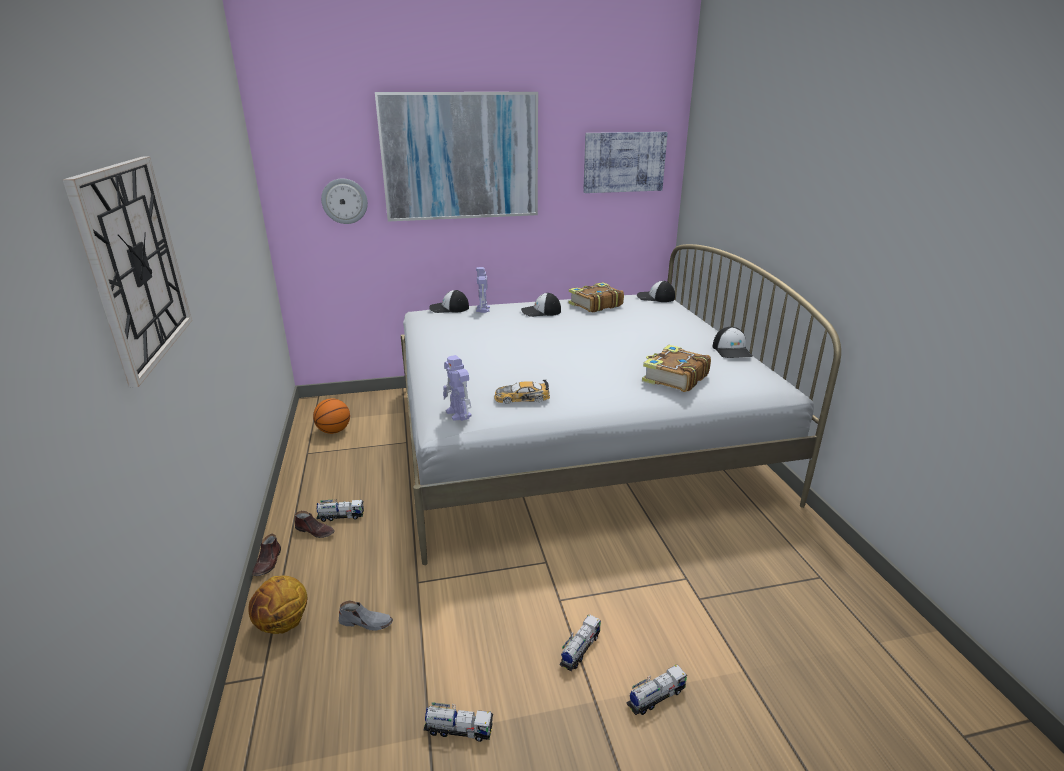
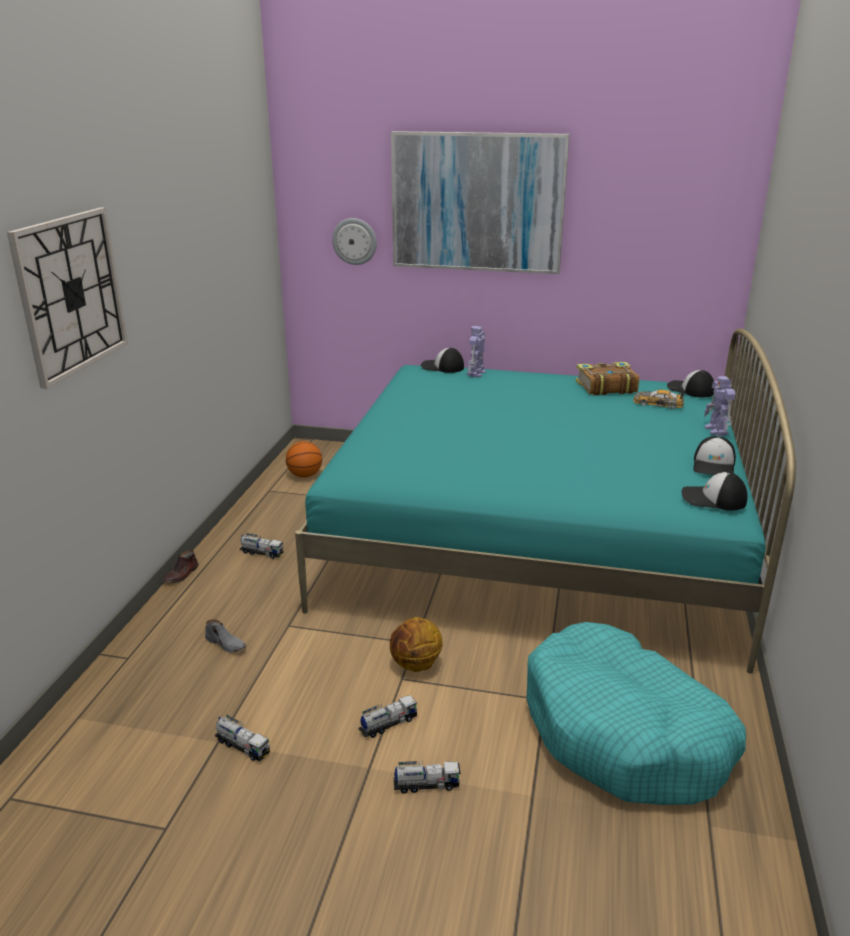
camera: 25 degrees right, 0 degrees up
(283, 624) = (164, 625): basketball -> basketball (416, 665)
(315, 531) = (233, 560): brown shoe -> none
(459, 414) = (355, 471): toy robot -> toy robot (716, 431)
(521, 397) = (426, 468): toy car -> toy car (658, 403)
(541, 311) = (535, 385): cap -> cap (713, 499)
(574, 439) = (536, 536): white bed -> turquoise bed
(624, 162) = (676, 219): picture -> none
(674, 378) = (607, 481): book -> none
(764, 586) = (624, 733): none -> turquoise dog bed

